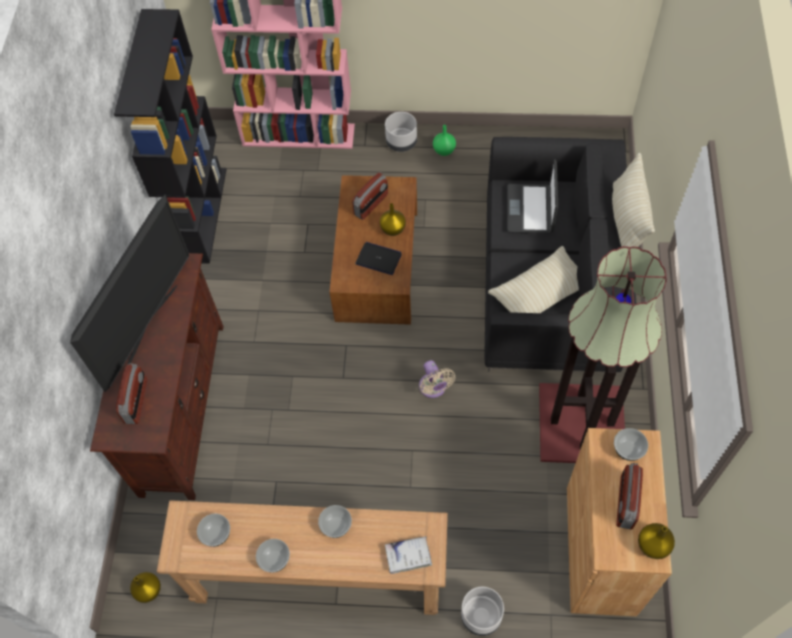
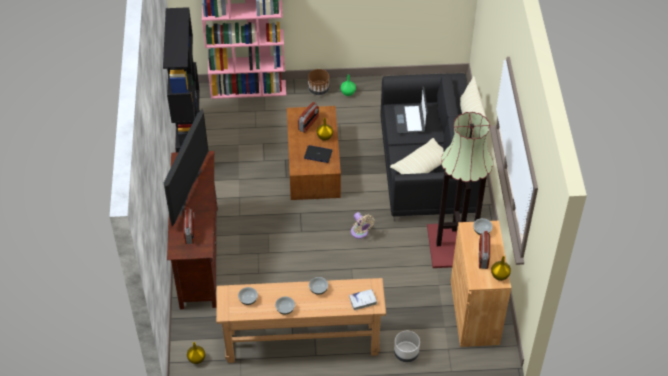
camera: 10 degrees left, 10 degrees down
(401, 142) = (318, 89): grey planter -> brown planter

